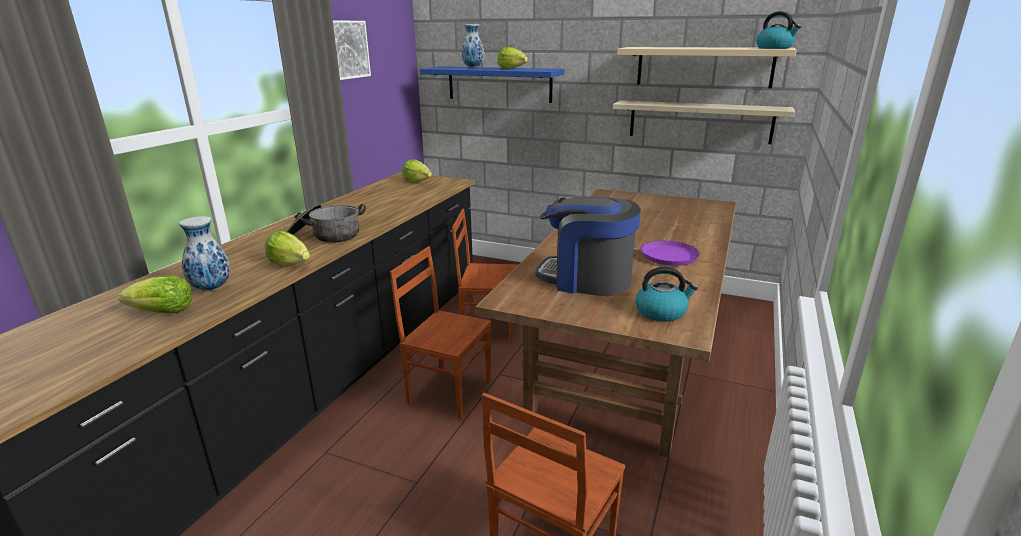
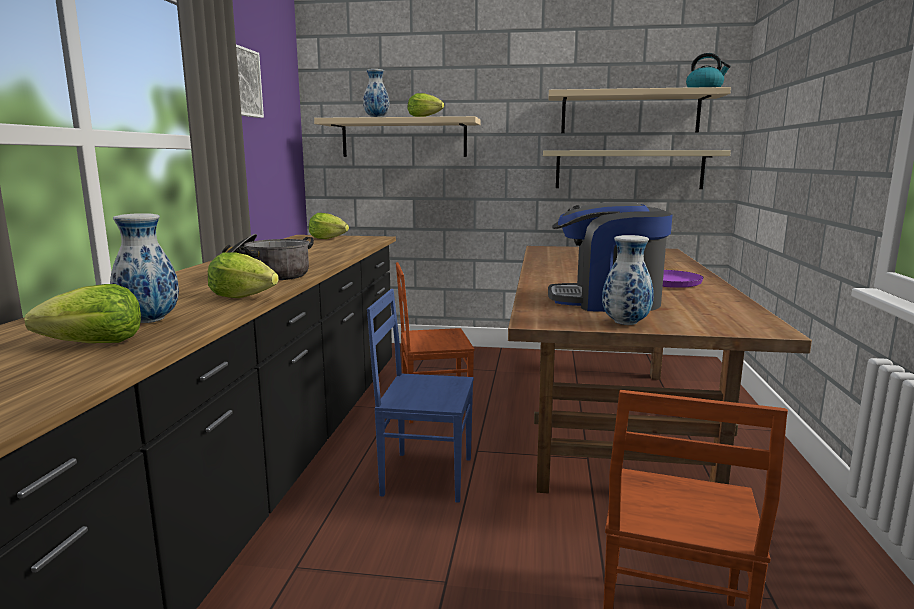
camera: 15 degrees left, 10 degrees down
(449, 391) = (426, 475): brown chair -> blue chair
(499, 84) = (404, 138): blue shelf -> beige shelf
(572, 310) = (625, 323): none -> vase
(661, 312) = (720, 317): kettle -> none

